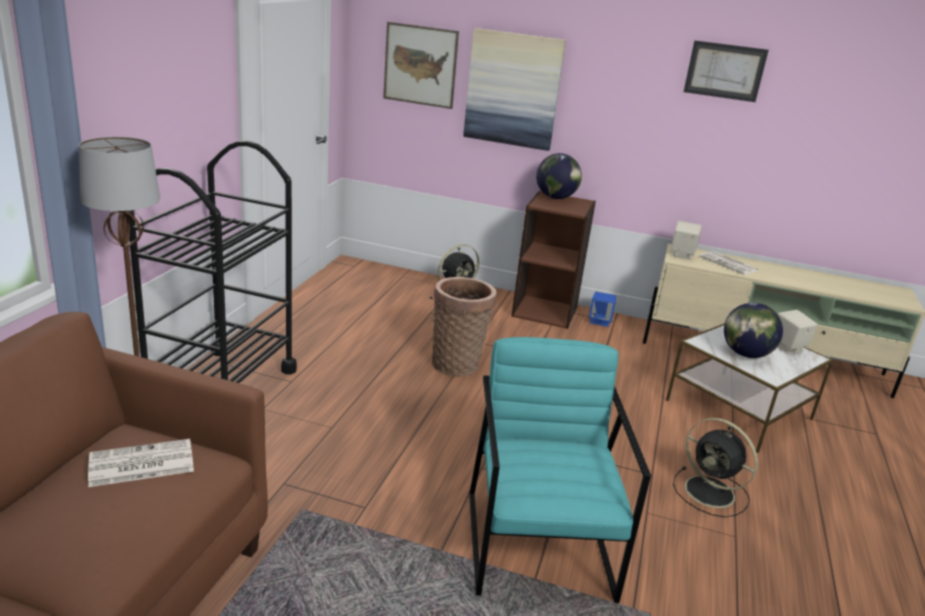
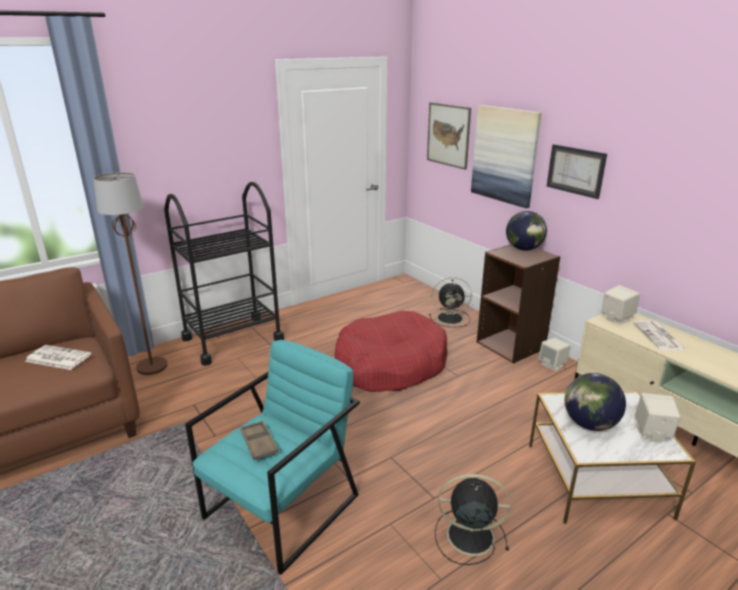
camera: 40 degrees right, 0 degrees up
(457, 363) = (390, 365): basket -> red dog bed
(548, 466) = (259, 443): none -> brown tray
(600, 321) = (552, 365): blue speaker -> beige speaker
(711, 493) = (468, 535): black fan -> black fan turned 105 degrees clockwise
(724, 71) = (676, 140): picture -> picture (575, 170)

